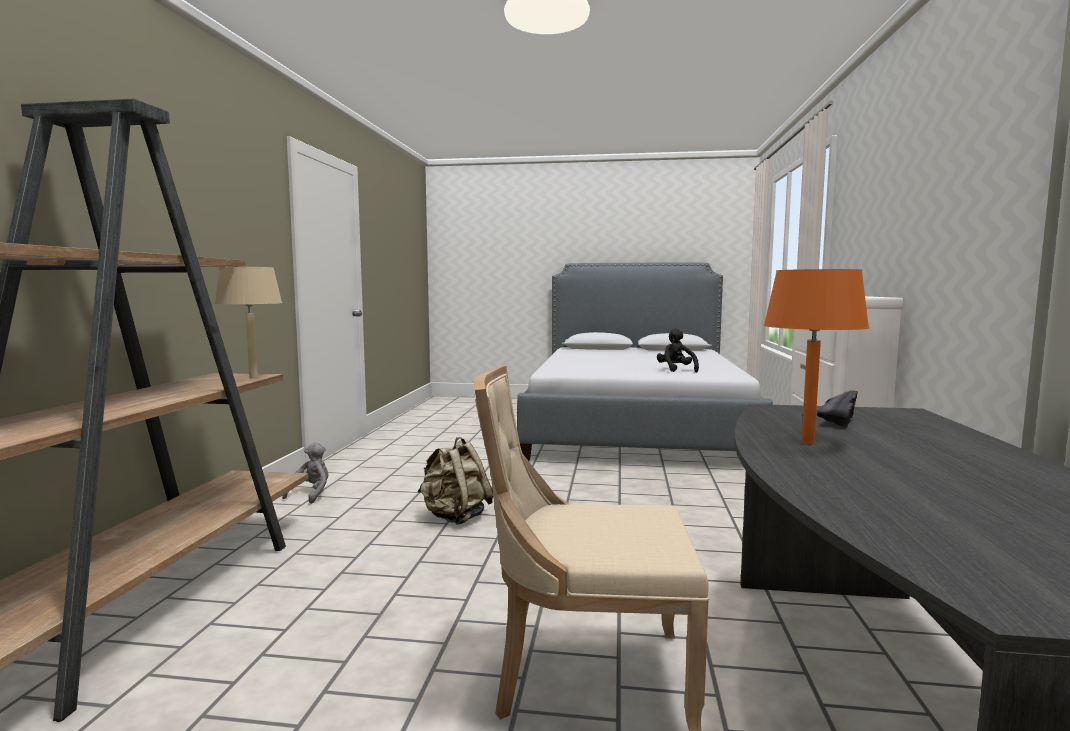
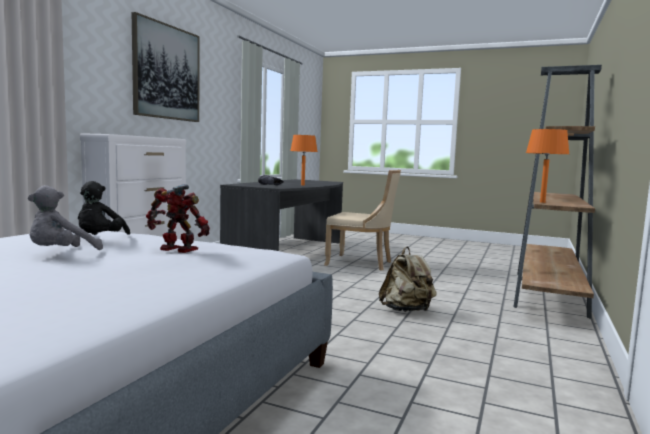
camera: 165 degrees left, 0 degrees up
(253, 378) = (542, 202): beige table lamp -> orange table lamp
(311, 494) = (554, 347): grey plush toy -> grey plush toy (61, 253)
(602, 366) = (177, 250): none -> toy robot
(926, 171) = (166, 72): none -> picture

